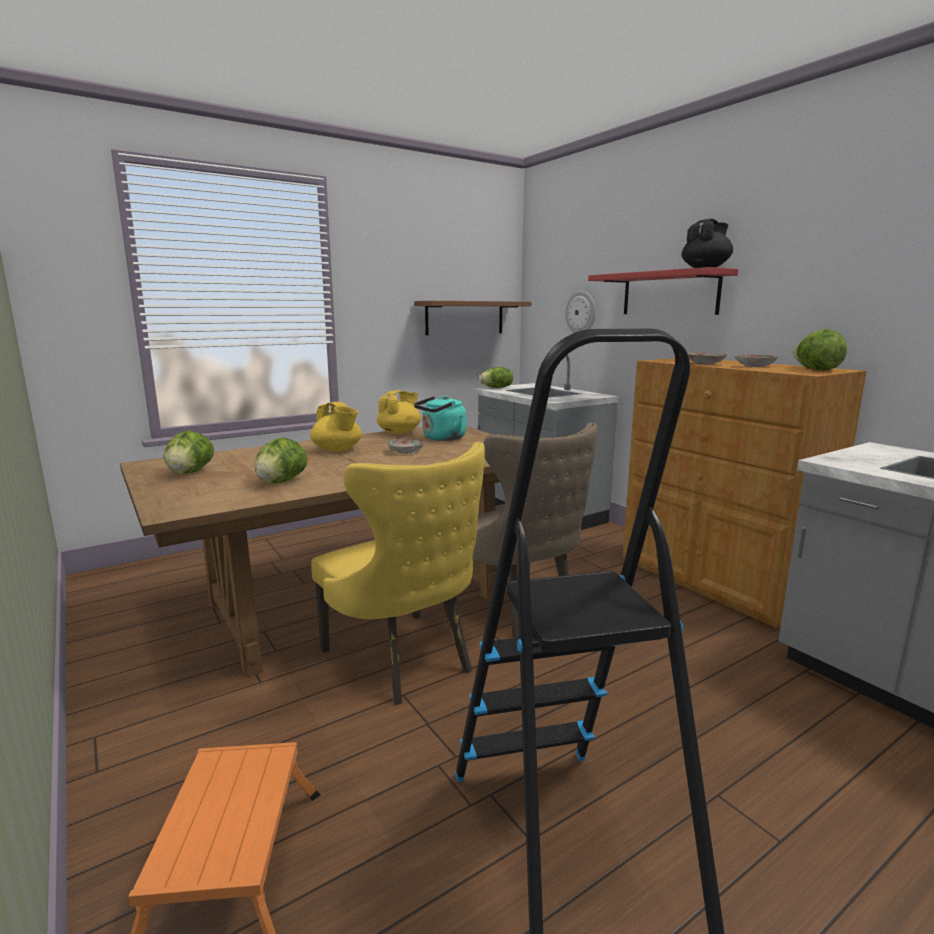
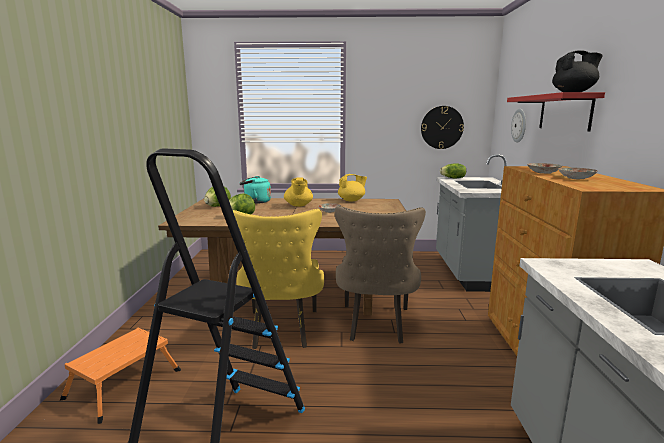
camera: 35 degrees right, 0 degrees up
(442, 438) = (366, 207): turquoise kettle -> turquoise kettle (255, 202)
(464, 317) = (442, 127): brown shelf -> wall clock
(816, 370) = (617, 186): lettuce -> none

